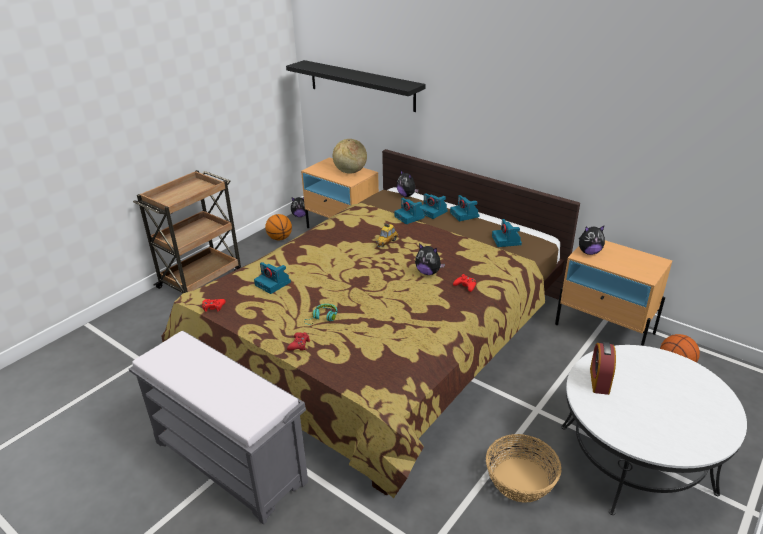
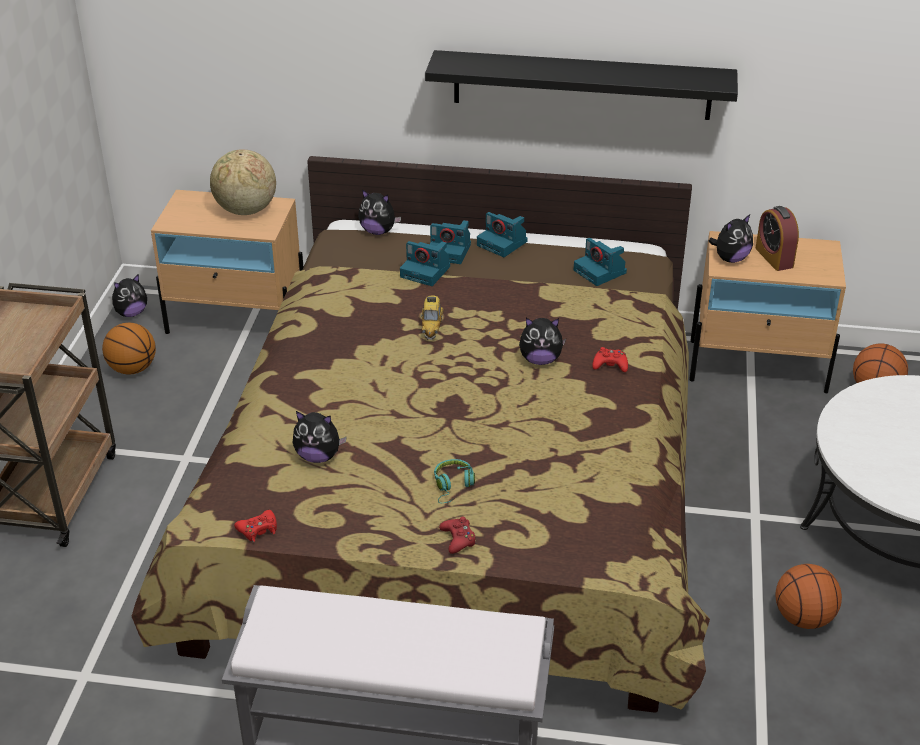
camera: 30 degrees left, 5 degrees up
(273, 284) = (318, 456): camera -> plush toy
(361, 85) = (244, 48): black shelf -> black shelf (582, 85)
(521, 480) = (803, 618): basket -> basketball
(599, 381) = (862, 445): alarm clock -> alarm clock (774, 257)

